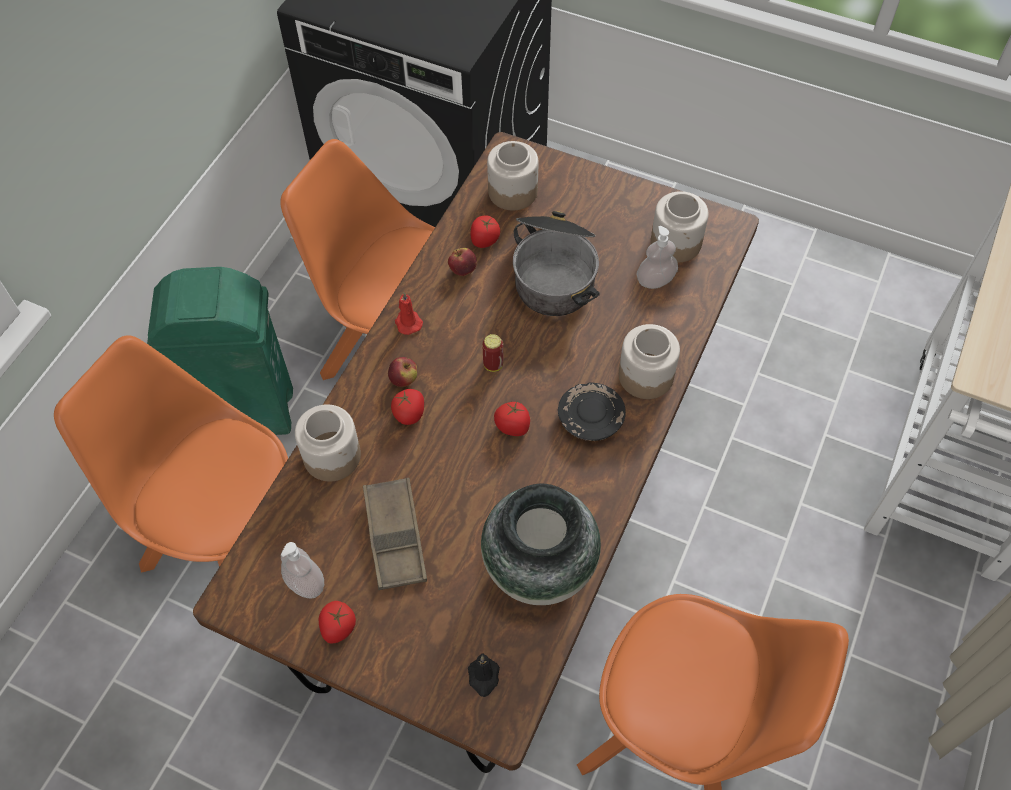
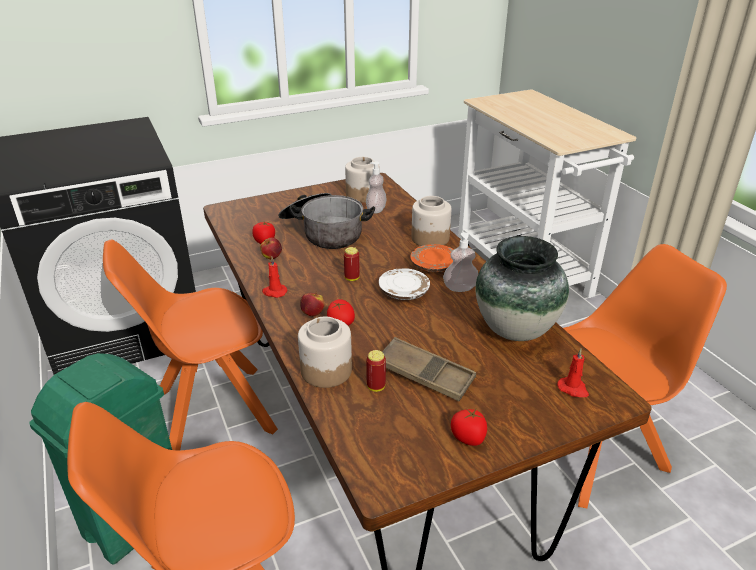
camera: 50 degrees left, 25 degrees down
(305, 583) = (412, 435): soap dispenser -> soap dispenser (460, 288)
(344, 510) = (376, 387): none -> can
(483, 677) = (573, 389): black candle -> red candle
(512, 191) = (249, 219): jar -> none
(513, 426) = (404, 292): tomato -> white plate
(590, 418) = (433, 266): black plate -> orange plate

